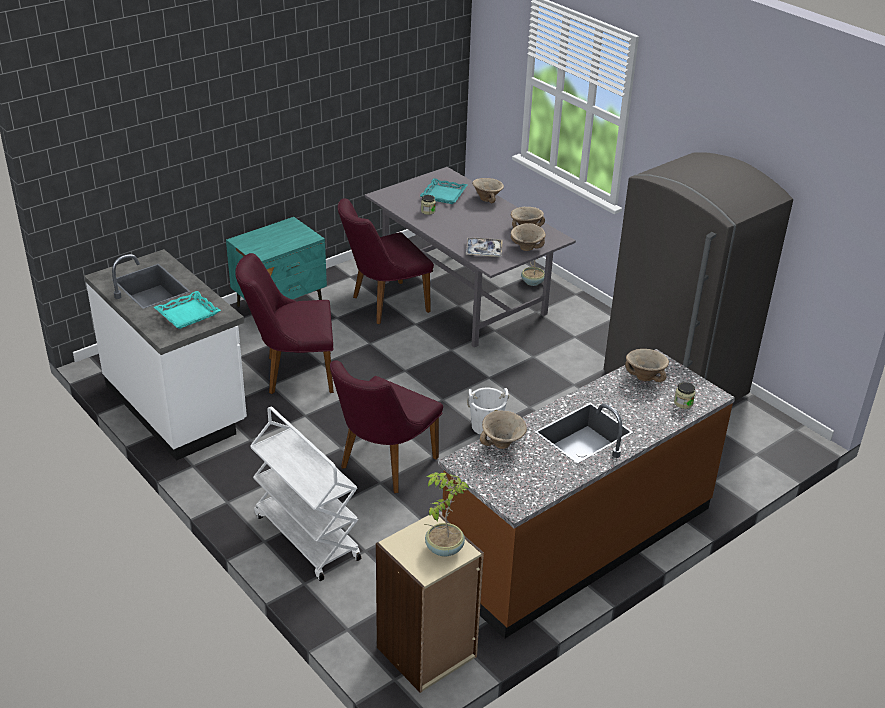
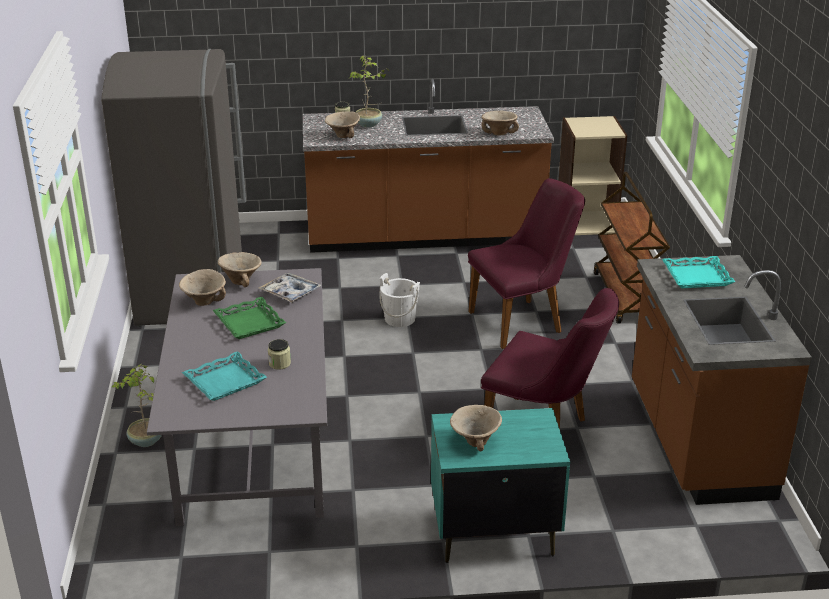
camera: 145 degrees left, 5 degrees down
(177, 405) = (697, 442): white counter -> brown counter
(305, 537) = (627, 297): white cart -> brown cart
(383, 305) = (359, 481): purple chair -> none
(443, 548) = (586, 124): potted plant -> potted plant (369, 124)
(479, 226) = (249, 323): none -> green tray
(487, 199) = (182, 355): beige bowl -> beige bowl (474, 442)

